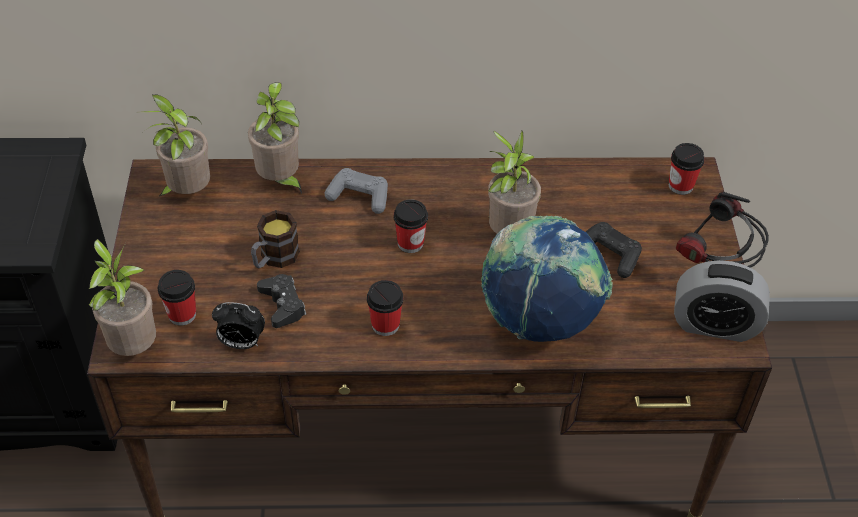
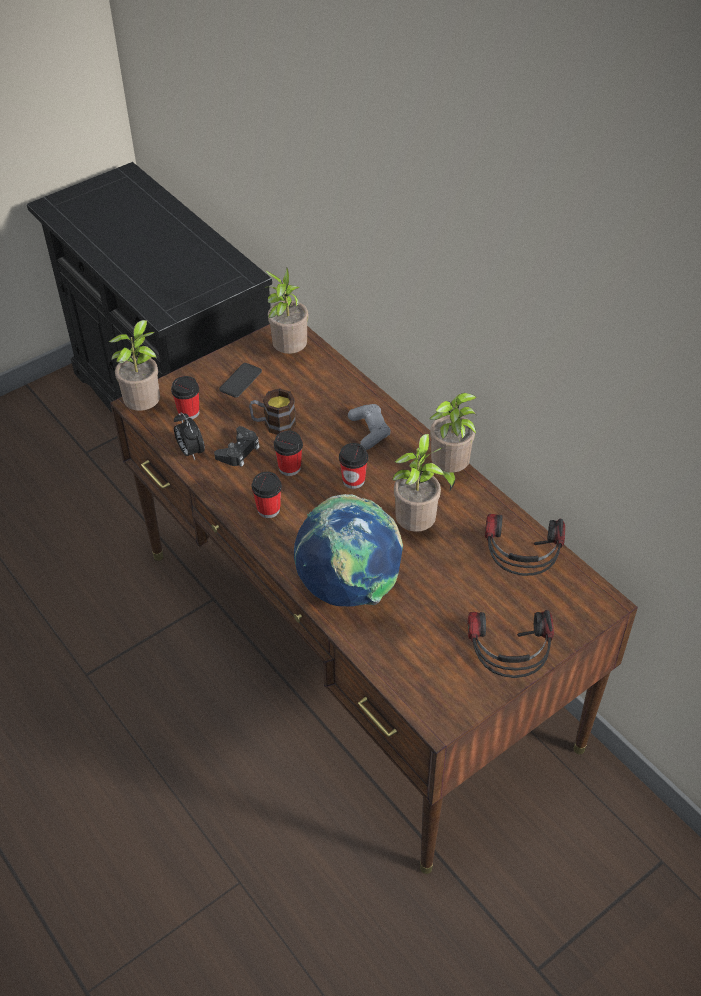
camera: 55 degrees right, 0 degrees up
(183, 249) = (240, 380): none -> phone
(280, 181) = (343, 386): potted plant -> potted plant (449, 472)
(609, 255) = (454, 594): black game controller -> none
(618, 199) = (519, 569): none -> headphones
(680, 186) = (577, 601): cup -> cup (289, 468)
(714, 325) = (445, 694): alarm clock -> none

